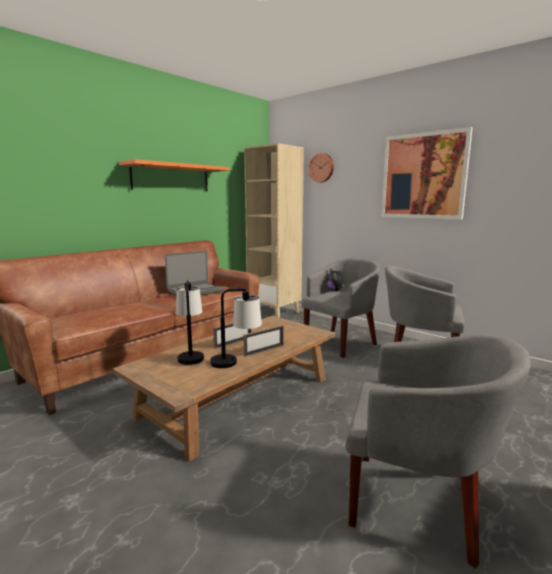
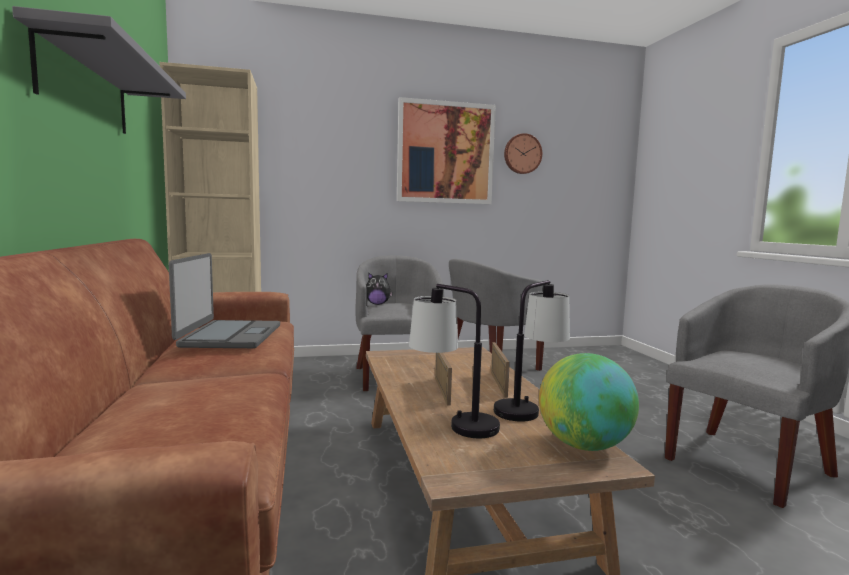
camera: 55 degrees left, 5 degrees down
(171, 178) = (85, 87): orange shelf -> grey shelf
(195, 384) = (584, 445): none -> globe
(321, 167) = (292, 125): wall clock -> wall clock (522, 154)

